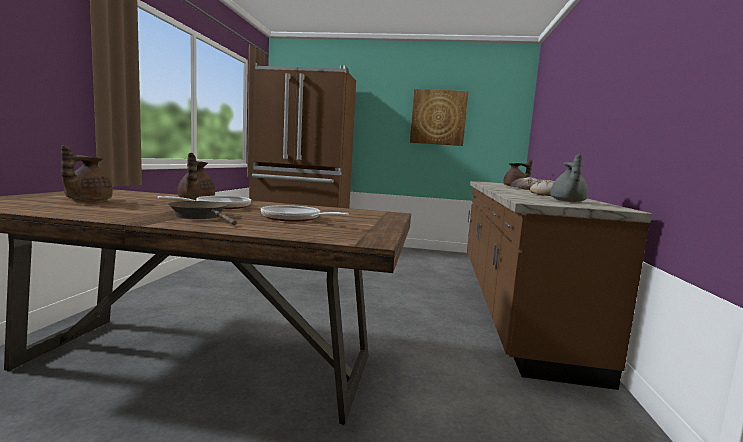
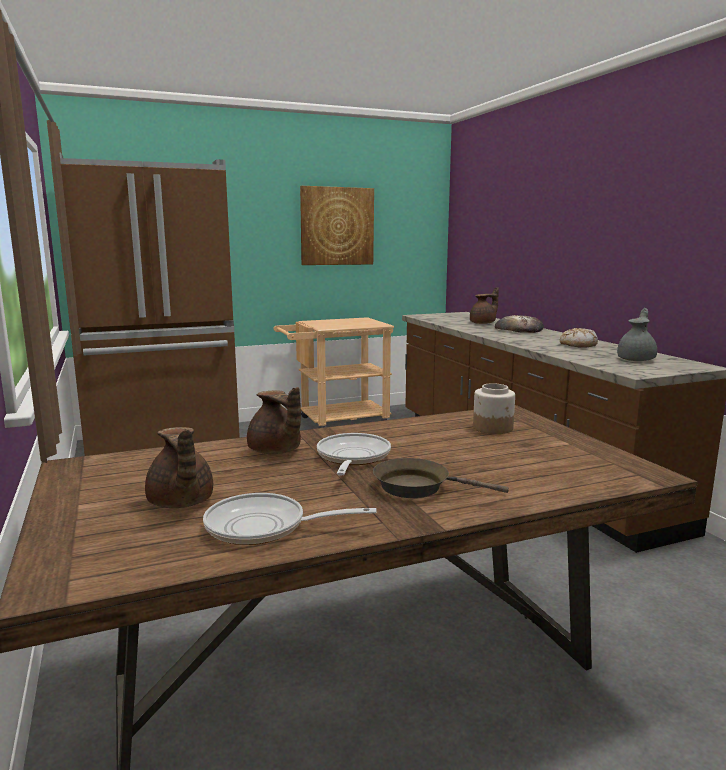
camera: 30 degrees left, 5 degrees up
(294, 219) = (490, 456): frying pan -> frying pan (264, 527)
(349, 214) = (493, 428): none -> jar
(415, 253) = (336, 422): none -> beige cart
(567, 201) = (637, 359): grey teapot -> grey teapot turned 135 degrees counterclockwise

